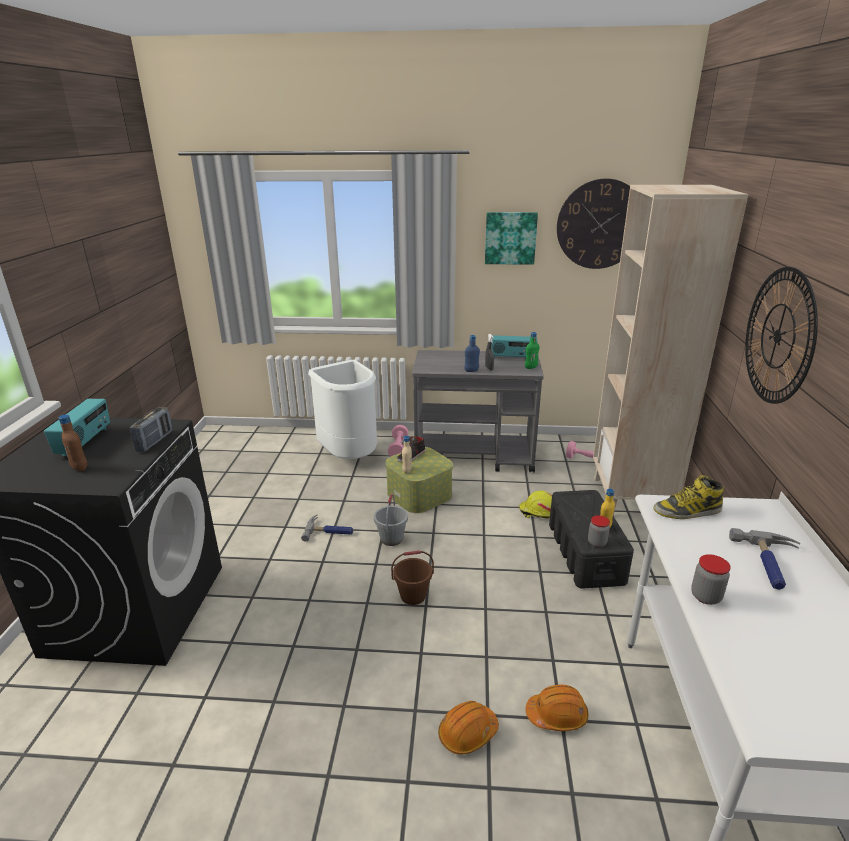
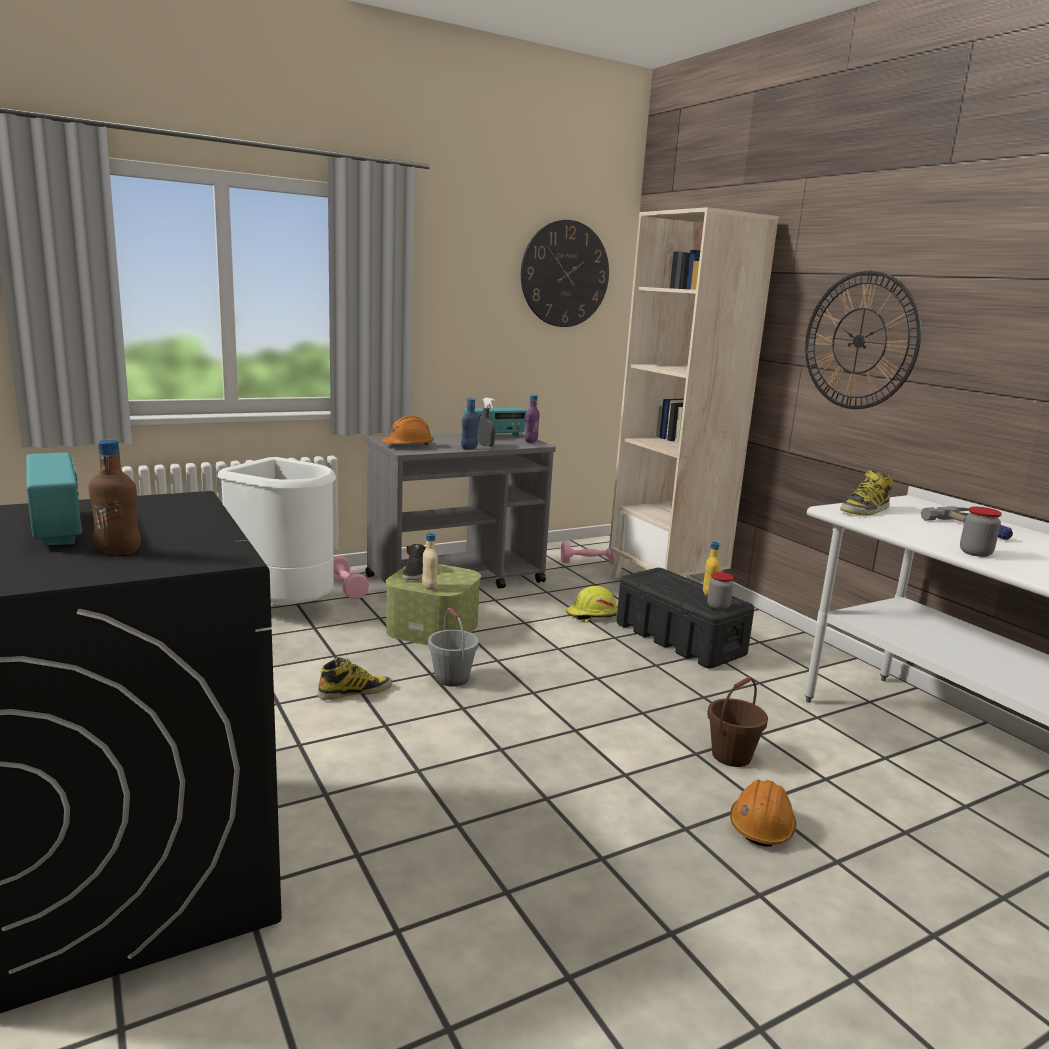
camera: 35 degrees left, 10 degrees down
(155, 441) = (201, 513): radio -> none
(330, 531) = (355, 691): hammer -> boot
(413, 595) = (548, 725): brown bucket -> brown bucket (731, 755)
(510, 238) = (469, 285): picture -> none
(531, 367) = (531, 441): green bottle -> purple bottle
(557, 715) = (818, 777): orange hard hat -> orange hard hat (408, 445)

